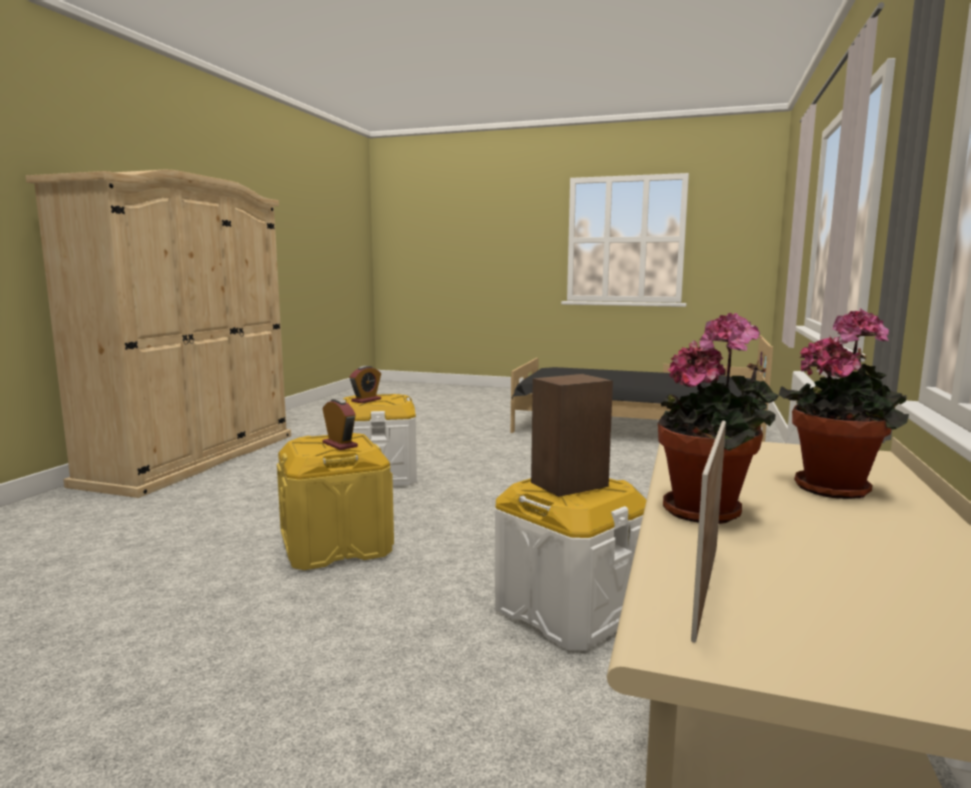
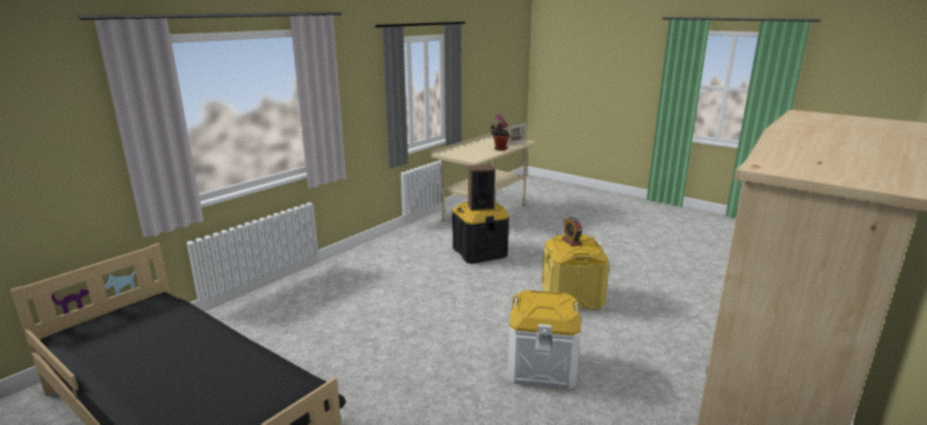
camera: 160 degrees left, 10 degrees up
(366, 400) = (555, 302): alarm clock -> none
(569, 610) = (479, 252): white storage box -> black storage box
(836, 487) = (467, 149): potted plant -> none

